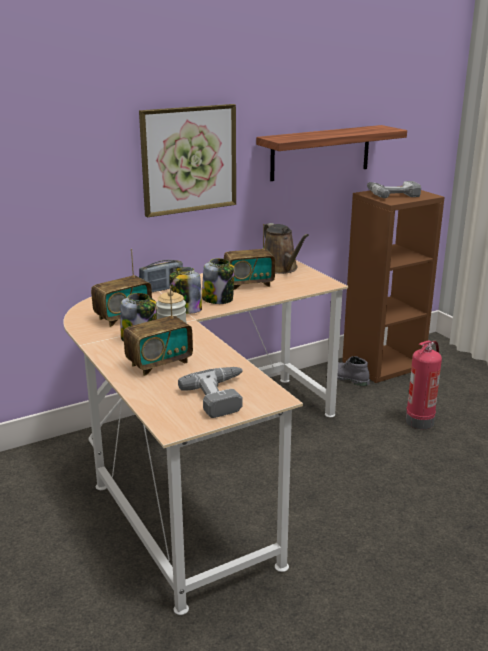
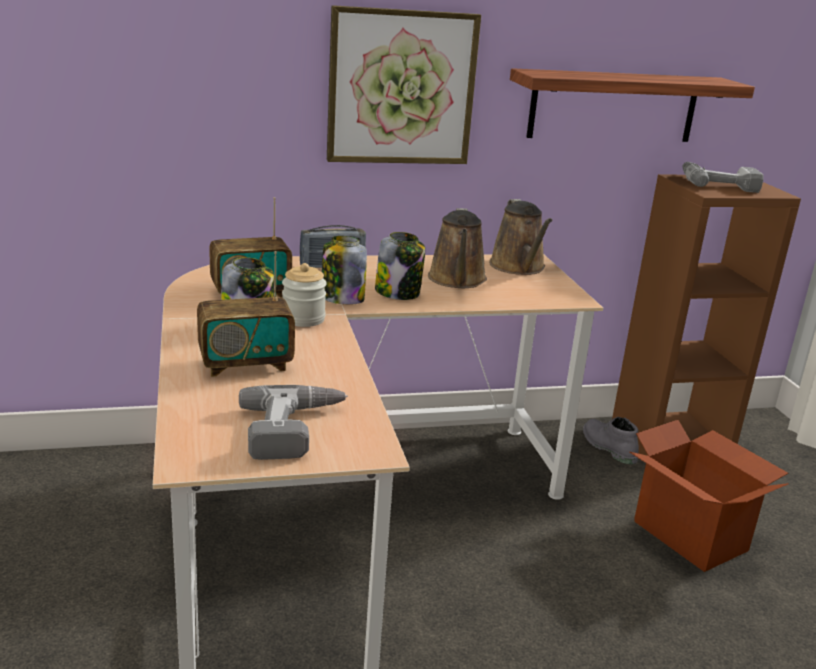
camera: 15 degrees right, 0 degrees up
(249, 284) = (457, 280): radio -> brown watering can
(419, 421) = (690, 535): fire extinguisher -> cardboard box

